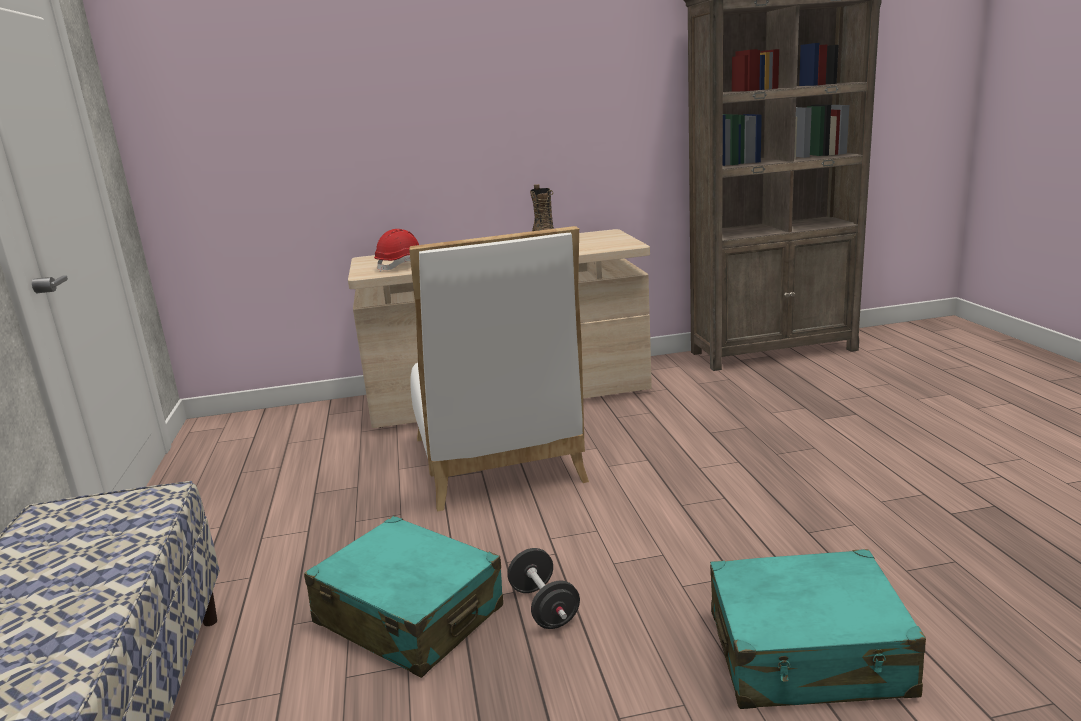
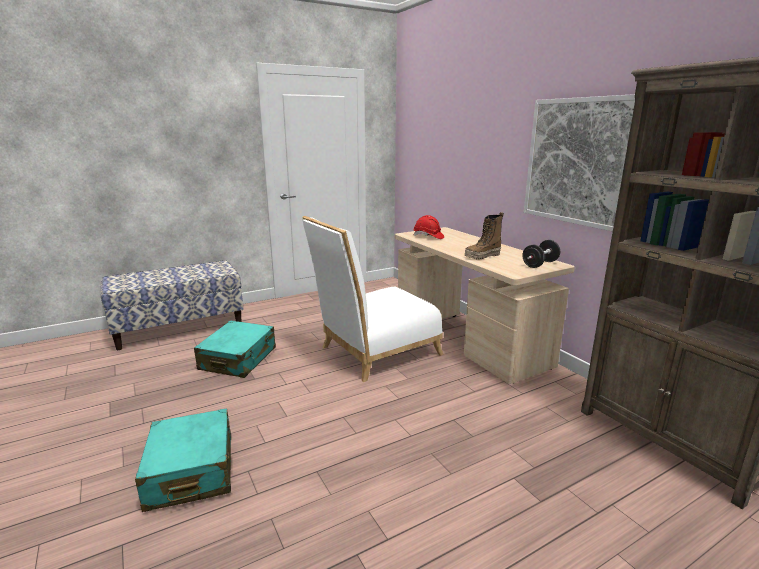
camera: 70 degrees right, 0 degrees up
(544, 607) = (241, 388): black dumbbell -> black dumbbell (540, 264)
(587, 102) = (579, 162): none -> picture

